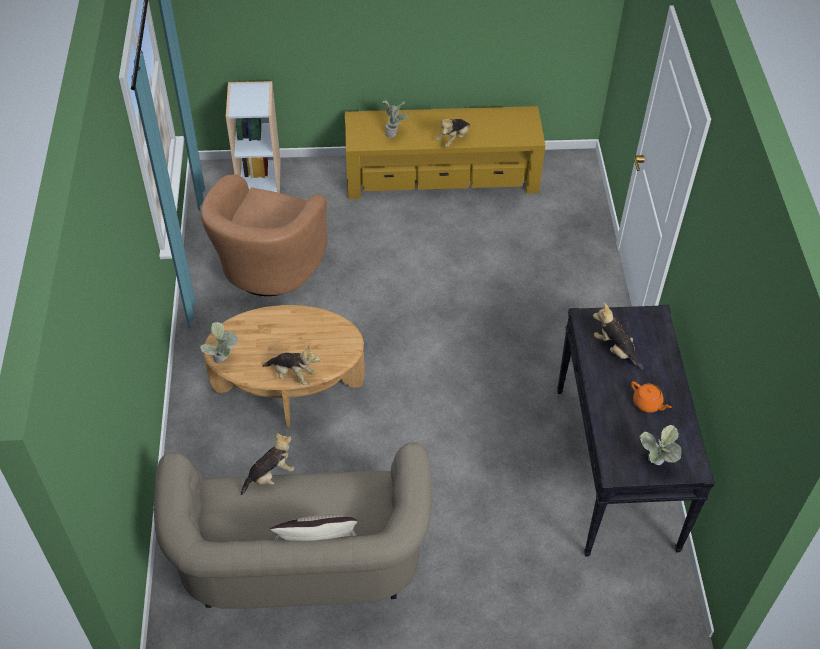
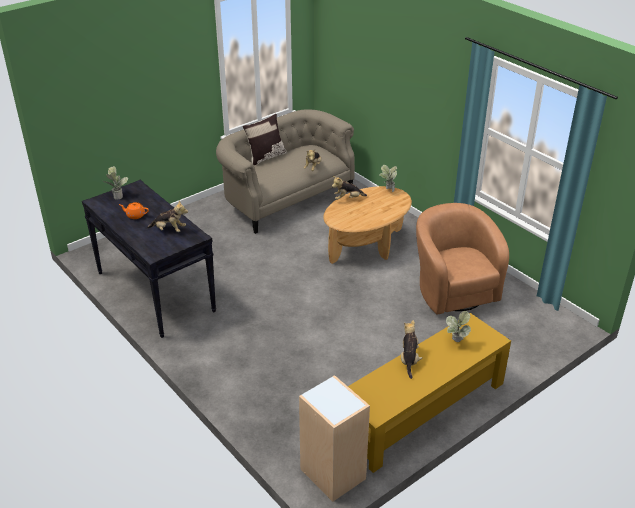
camera: 145 degrees right, 15 degrees down
(259, 176) = (539, 339): bookcase -> bookcase (333, 474)

